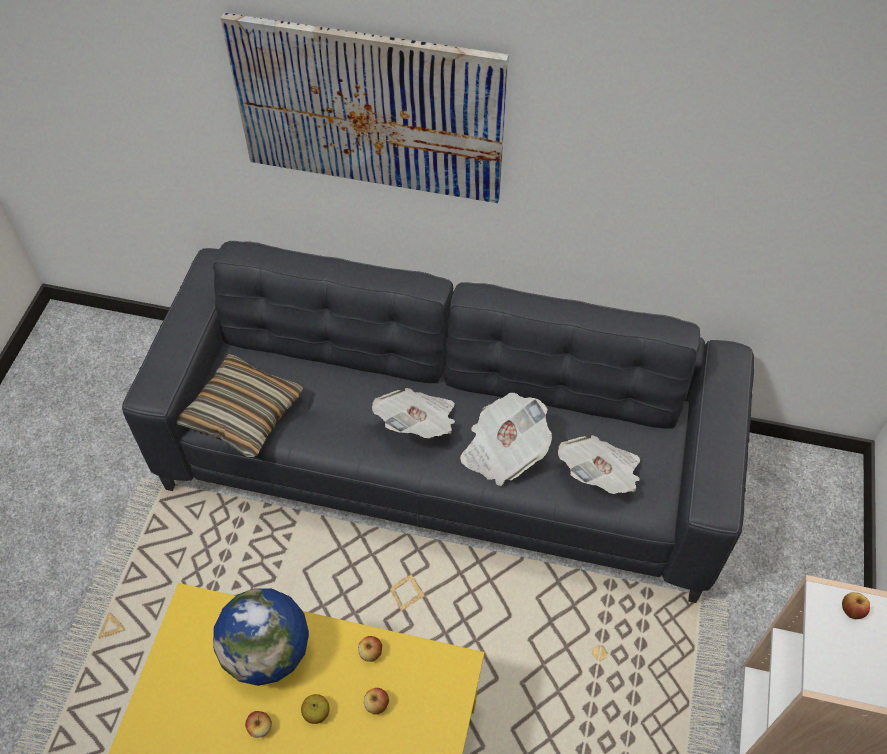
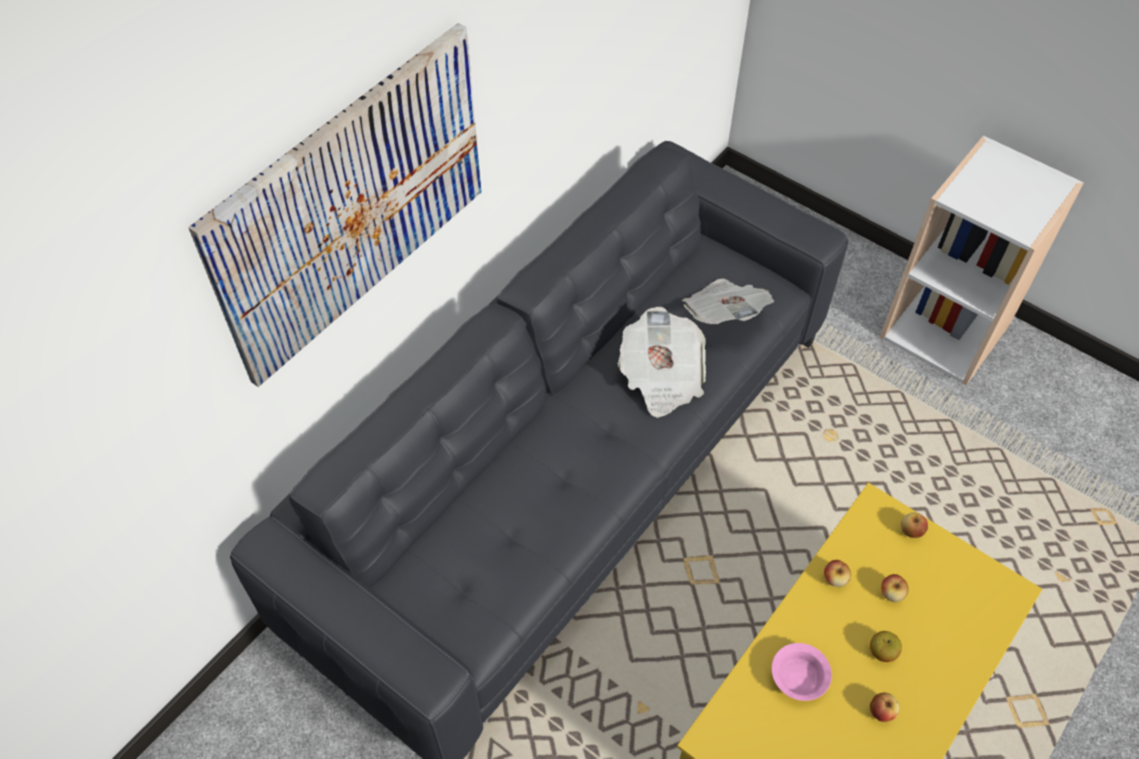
camera: 65 degrees left, 0 degrees up
(243, 413) = (484, 602): pillow -> none
(268, 652) = (799, 676): globe -> pink bowl
(418, 424) = (590, 437): newspaper -> none
(851, 610) = (972, 186): apple -> apple (911, 531)

